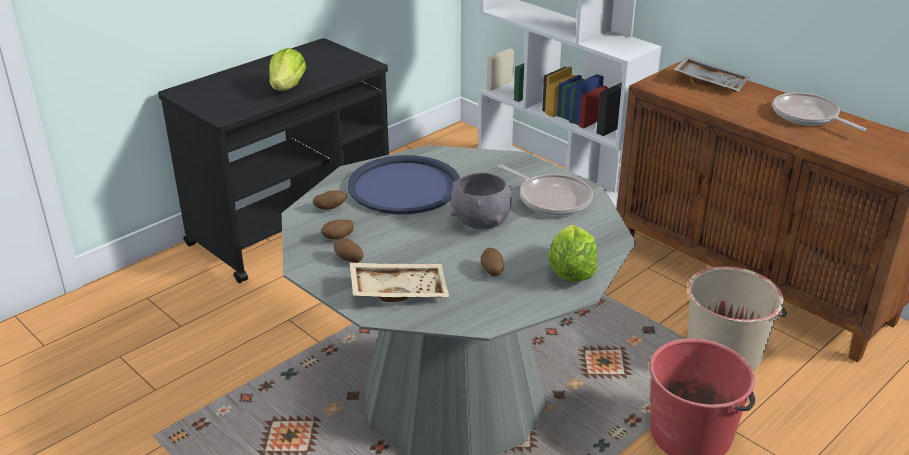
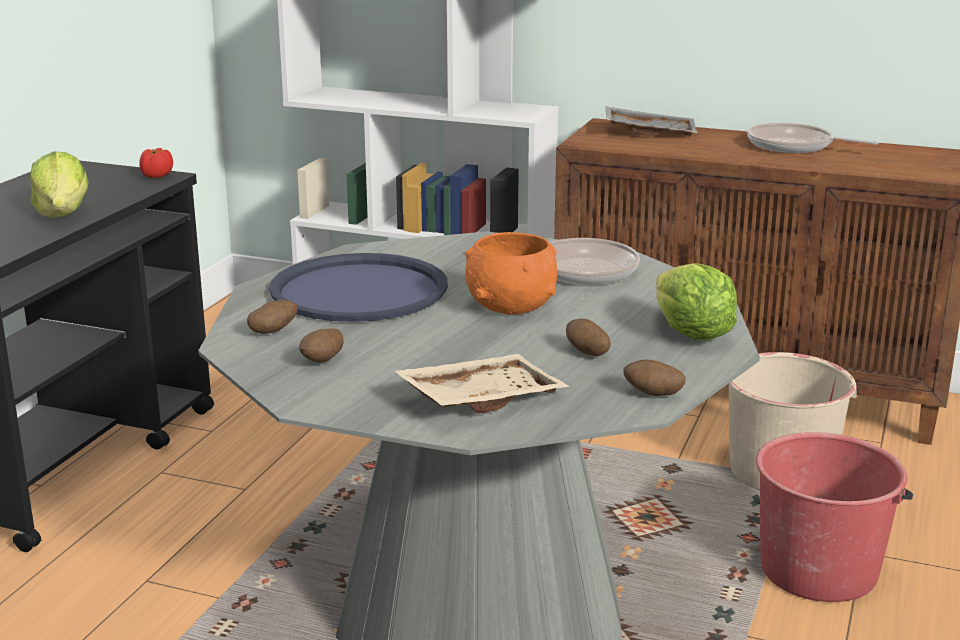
camera: 25 degrees left, 10 degrees down
(349, 260) = (366, 381): potato -> potato (653, 395)
(363, 63) = (156, 176): none -> tomato
(480, 221) = (510, 307): grey bowl -> orange bowl

